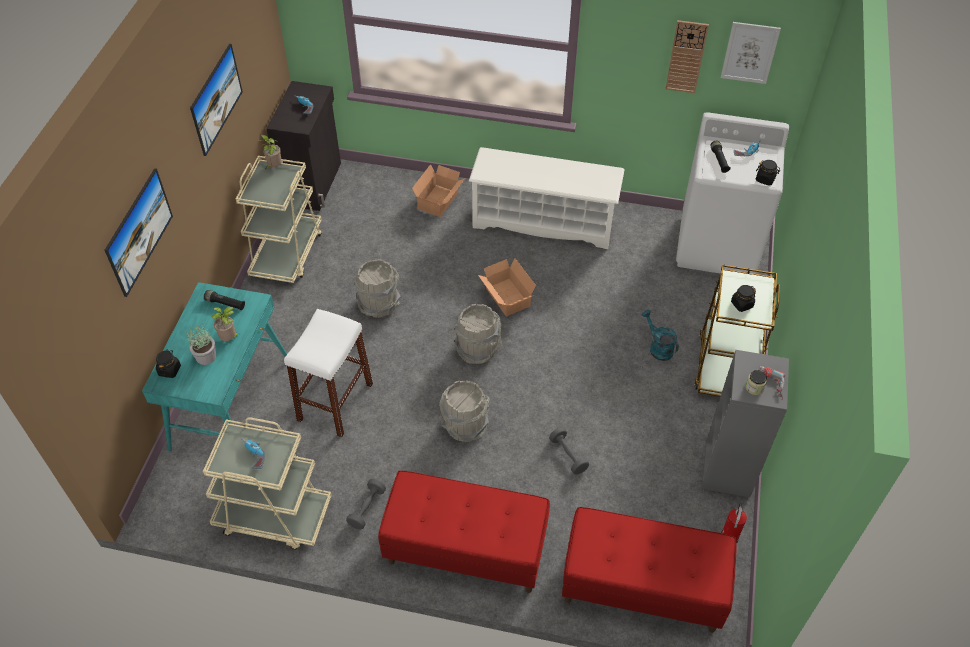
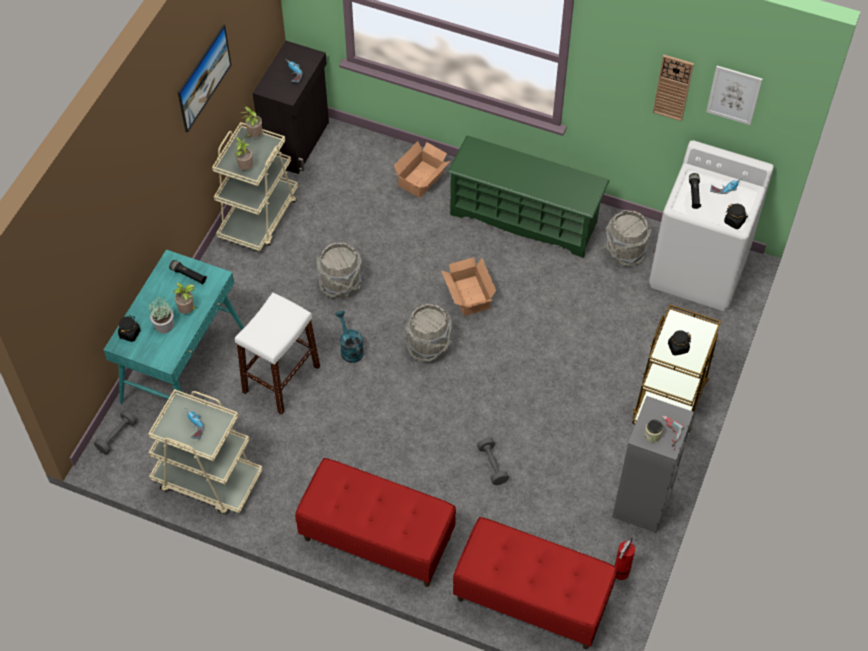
camera: 10 degrees right, 5 degrees up
(144, 243) = (121, 219): picture -> none
(270, 196) = (245, 167): none -> potted plant
(367, 508) = (294, 486): grey dumbbell -> grey dumbbell (116, 436)
(465, 426) = (400, 421): grey bucket -> grey bucket (625, 253)
(544, 222) = (525, 218): white shoe rack -> green shoe rack
(658, 347) = (607, 371): turquoise watering can -> turquoise watering can (350, 348)

